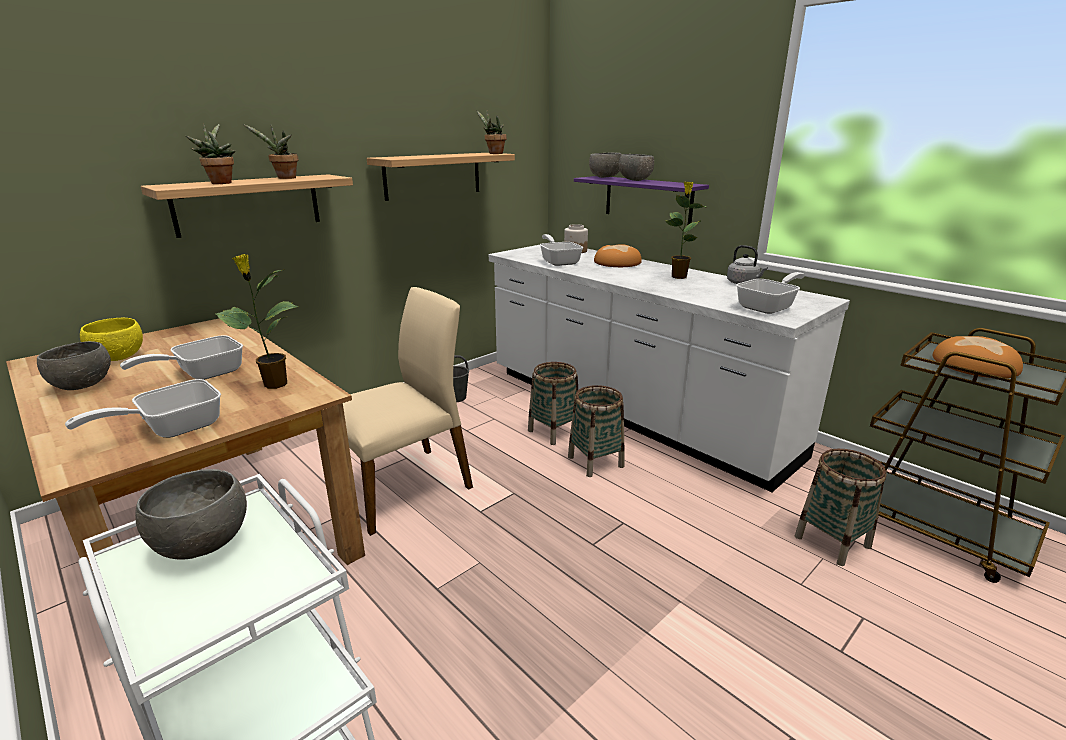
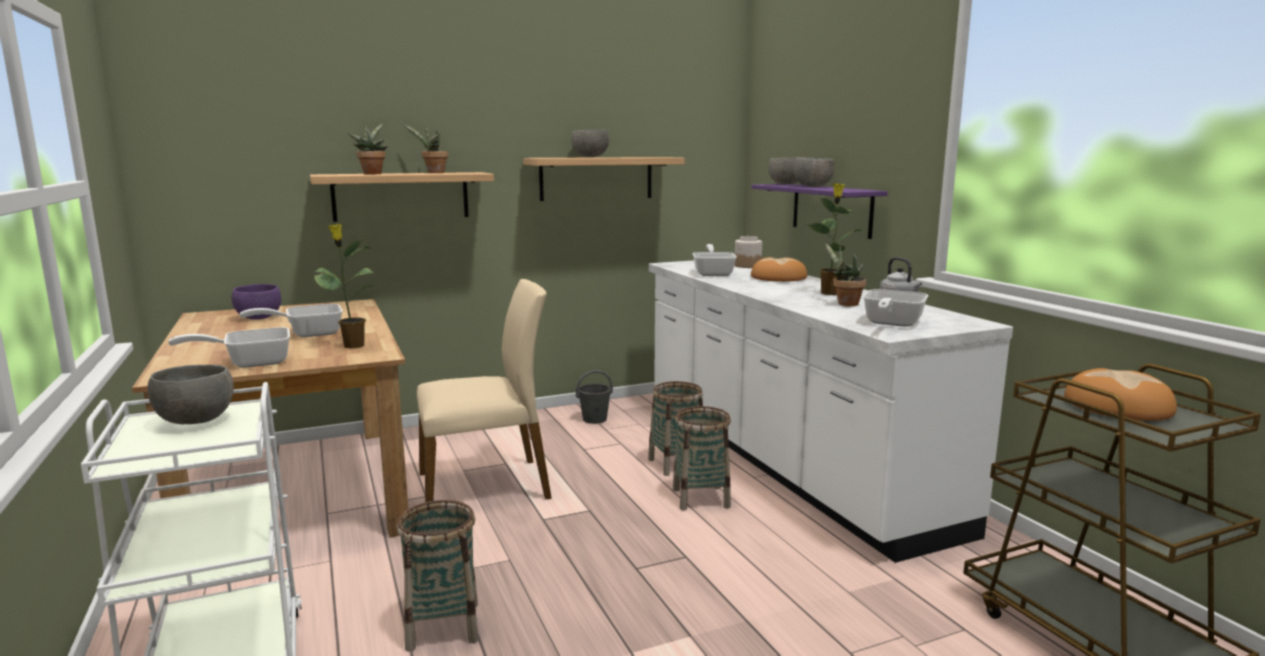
camera: 20 degrees right, 10 degrees down
(83, 385) = (218, 332): grey bowl -> grey bowl (590, 157)
(118, 358) = (258, 318): yellow bowl -> purple bowl
(493, 153) = (662, 157): potted plant -> potted plant (844, 304)
(769, 307) = (890, 324): frying pan -> frying pan turned 135 degrees clockwise
(832, 541) = (931, 623): basket -> basket (443, 626)

